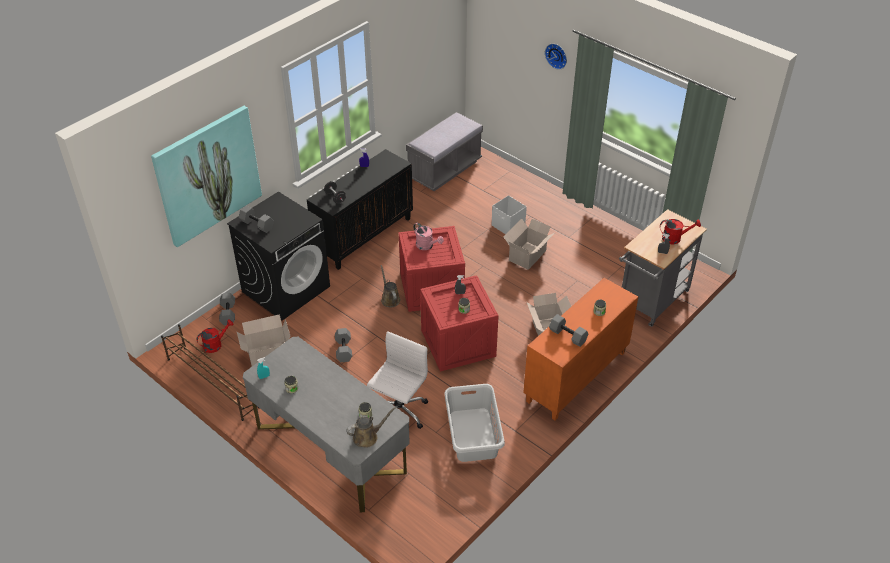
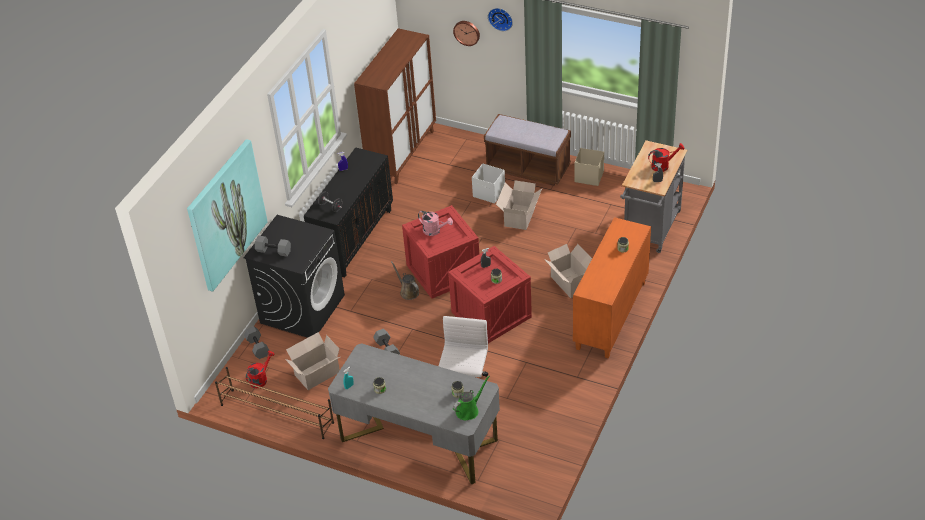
camera: 15 degrees left, 0 degrees up
(368, 436) = (469, 410): brown watering can -> green watering can
(444, 170) = (402, 153): grey bench -> brown cabinet
(472, 435) = (541, 391): grey laundry basket -> none
(525, 64) = (467, 32): none -> wall clock
(555, 212) = (528, 168): none -> brown bench
(567, 336) = (604, 277): grey dumbbell -> none
(610, 234) = (588, 176): none -> beige storage box

